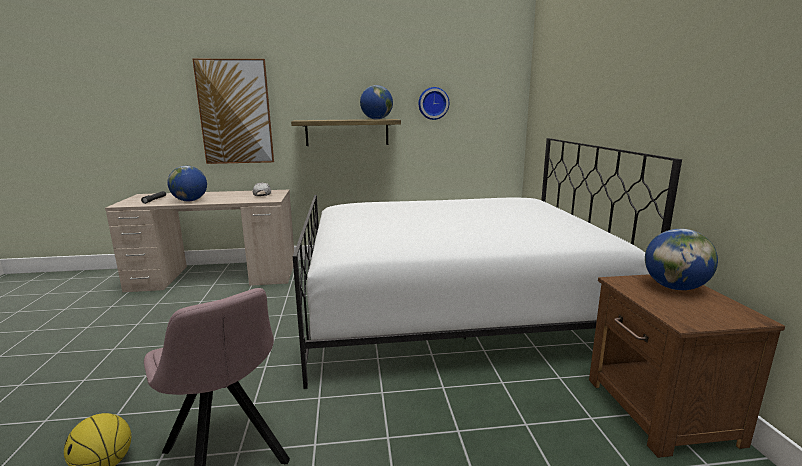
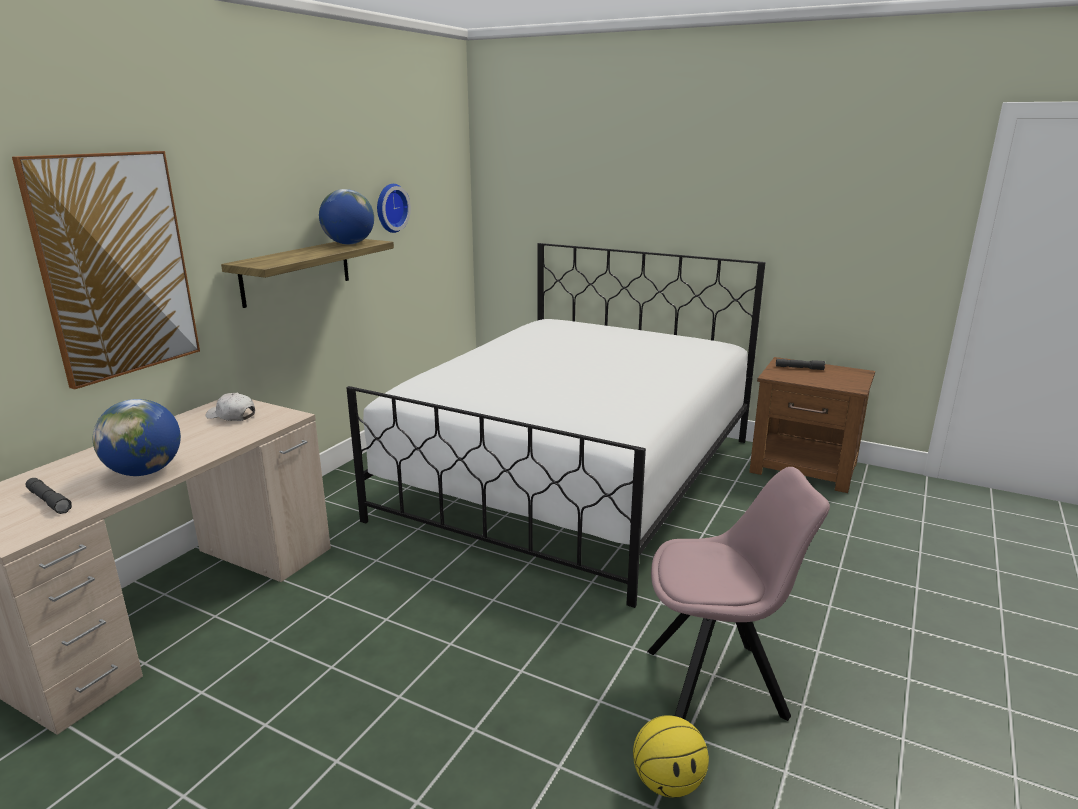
camera: 55 degrees left, 5 degrees up
(674, 287) = (799, 368): globe -> grey flashlight

